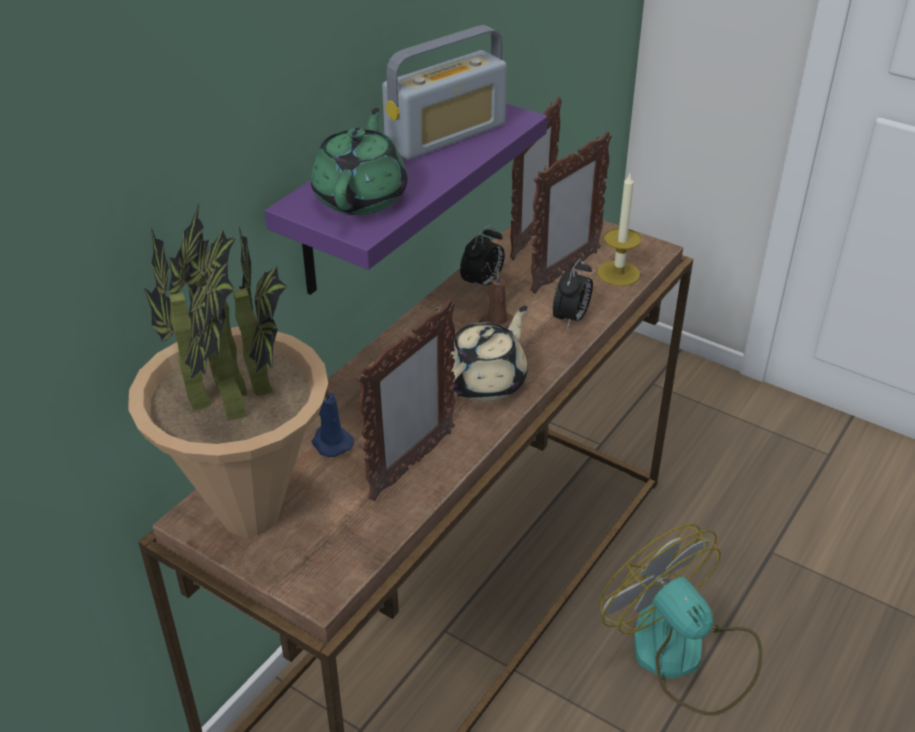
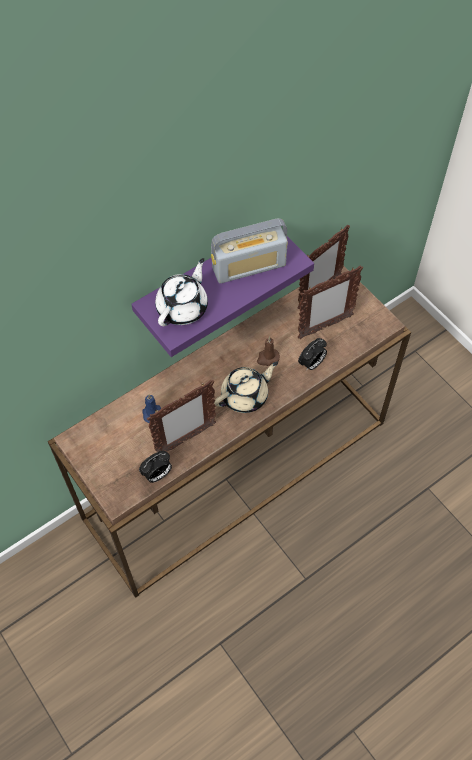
camera: 20 degrees right, 20 degrees up
(249, 514) = (99, 446): potted plant -> none
(361, 197) = (183, 307): green teapot -> white teapot
(482, 283) = (274, 323): alarm clock -> alarm clock (157, 475)
(618, 273) = (355, 337): candle -> none
(682, 655) = (346, 534): fan -> none

